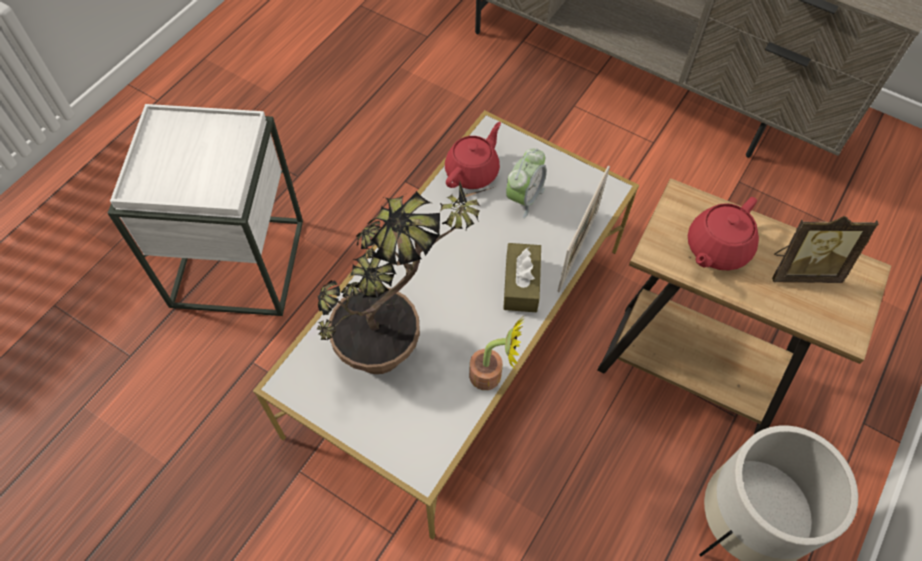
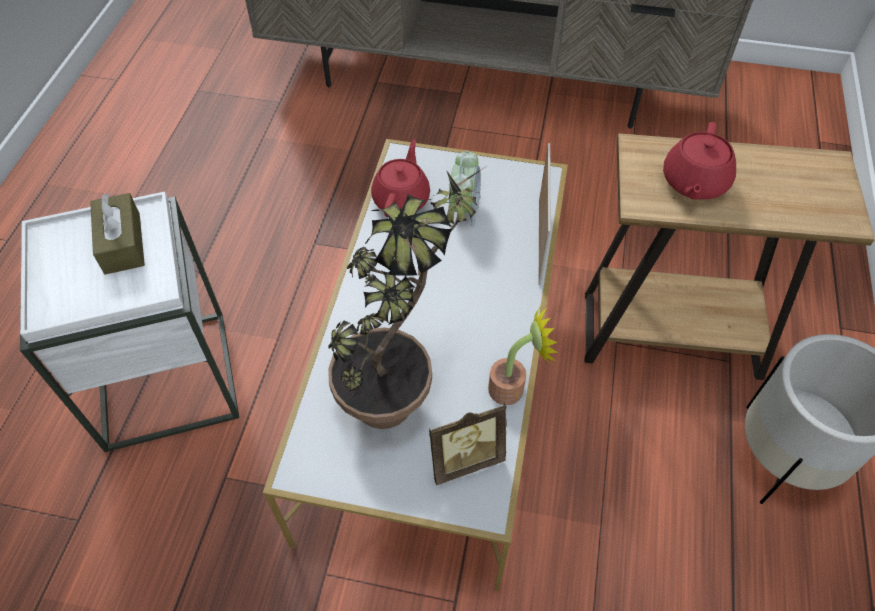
camera: 20 degrees left, 5 degrees down
(521, 284) = (500, 289): brown tissue box -> brown tissue box (122, 243)
(802, 270) = (779, 178): picture frame -> picture frame (464, 458)

